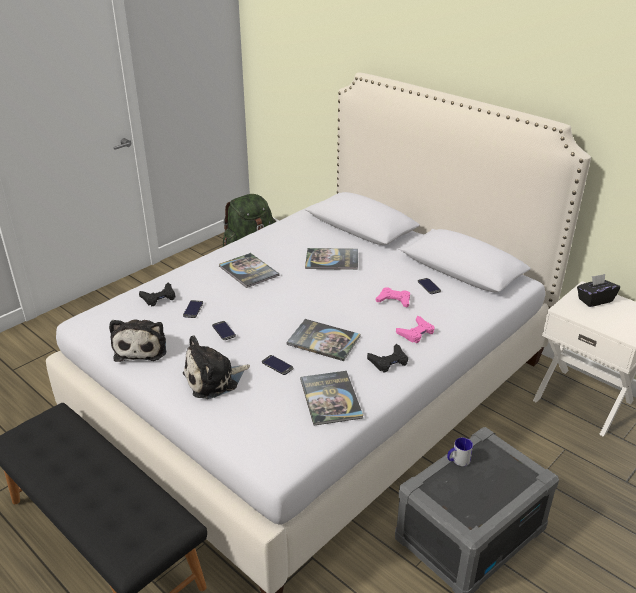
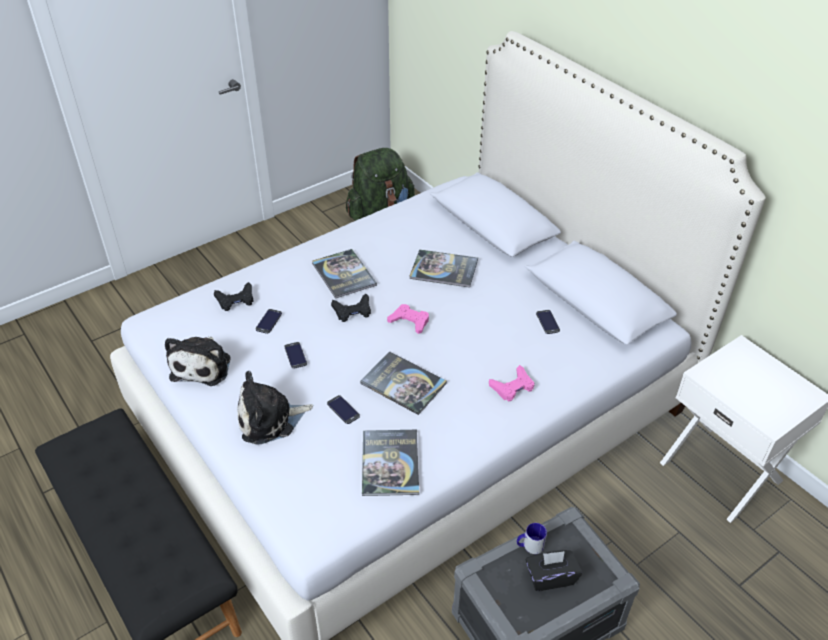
camera: 10 degrees right, 10 degrees up
(388, 361) = (469, 423): black game controller -> black game controller (352, 311)
(394, 300) = (500, 337): pink game controller -> pink game controller (409, 321)
(594, 300) = (747, 365): black tissue box -> black tissue box (550, 577)

